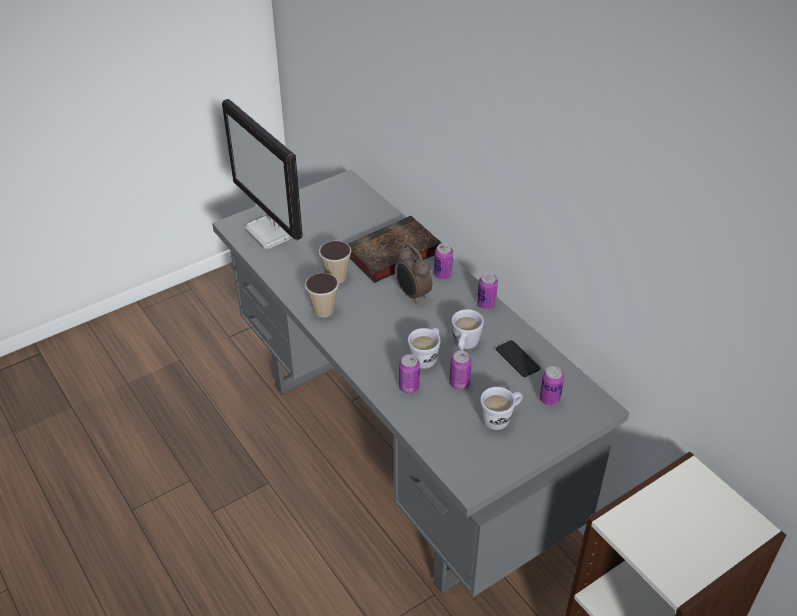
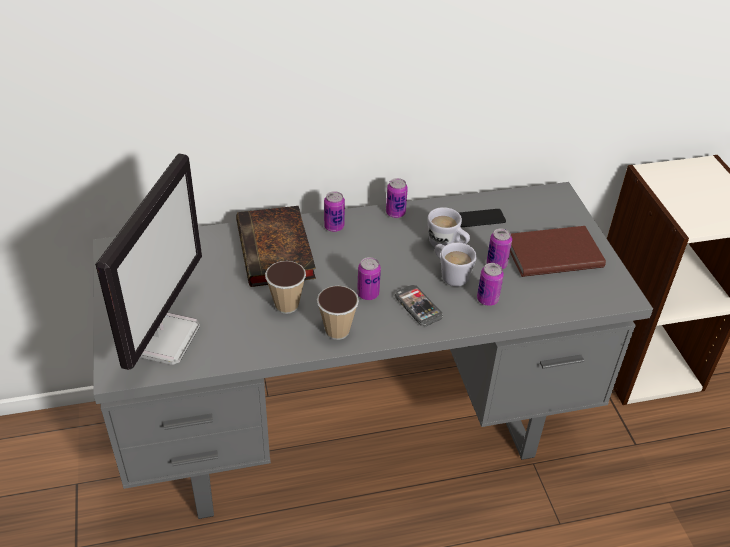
camera: 70 degrees left, 0 degrees up
(274, 231) = (162, 336): monitor -> monitor turned 60 degrees counterclockwise
(375, 347) = (418, 307): none -> phone
(412, 294) = (351, 257): alarm clock -> none
(500, 418) = (551, 253): white mug -> brown book
(549, 399) = (538, 217): can -> can (368, 294)

